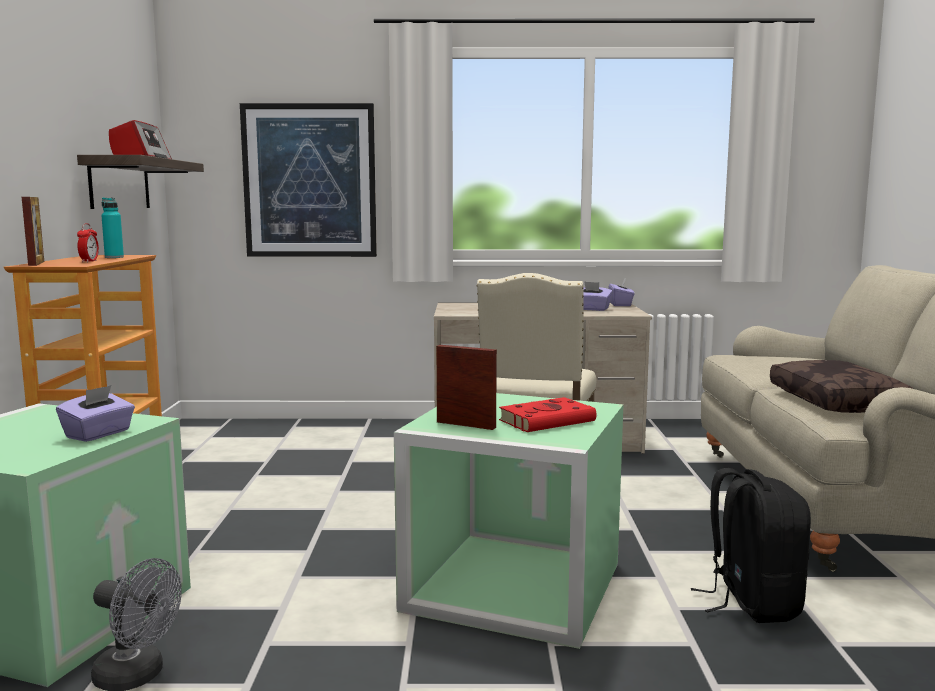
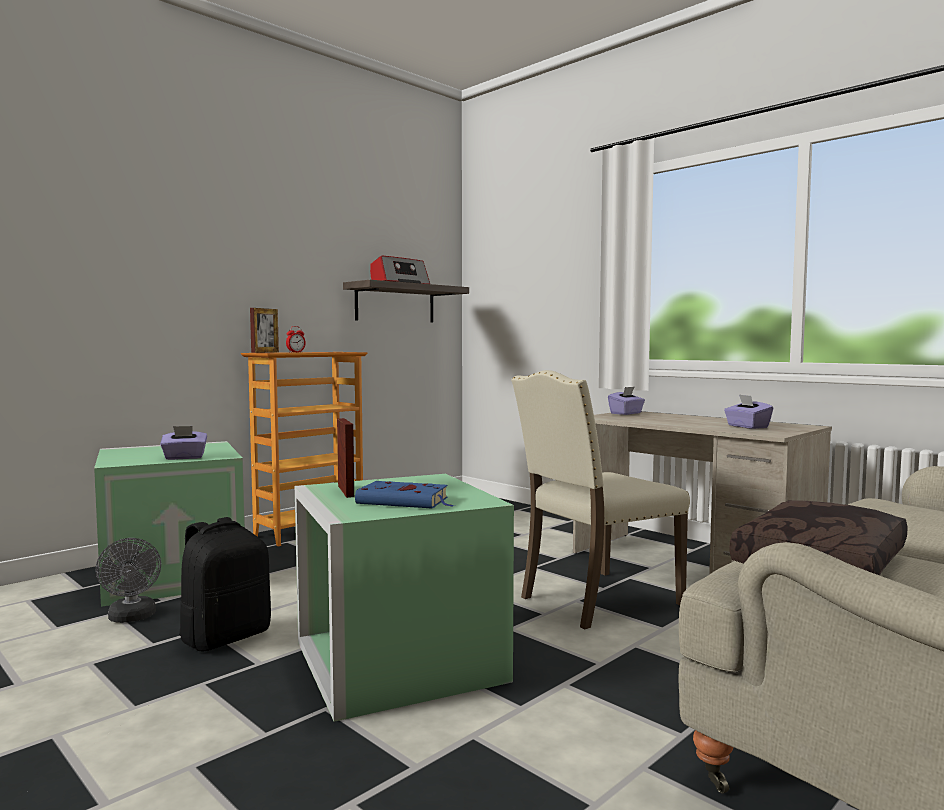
camera: 45 degrees right, 5 degrees down
(114, 257) = (330, 352): turquoise bottle -> none
(309, 181) = (548, 298): picture -> none
(549, 420) = (405, 501): red book -> blue book
(620, 304) = (805, 426): purple tissue box -> purple tissue box (626, 413)
(751, 603) = (550, 769): black backpack -> black backpack (226, 637)

